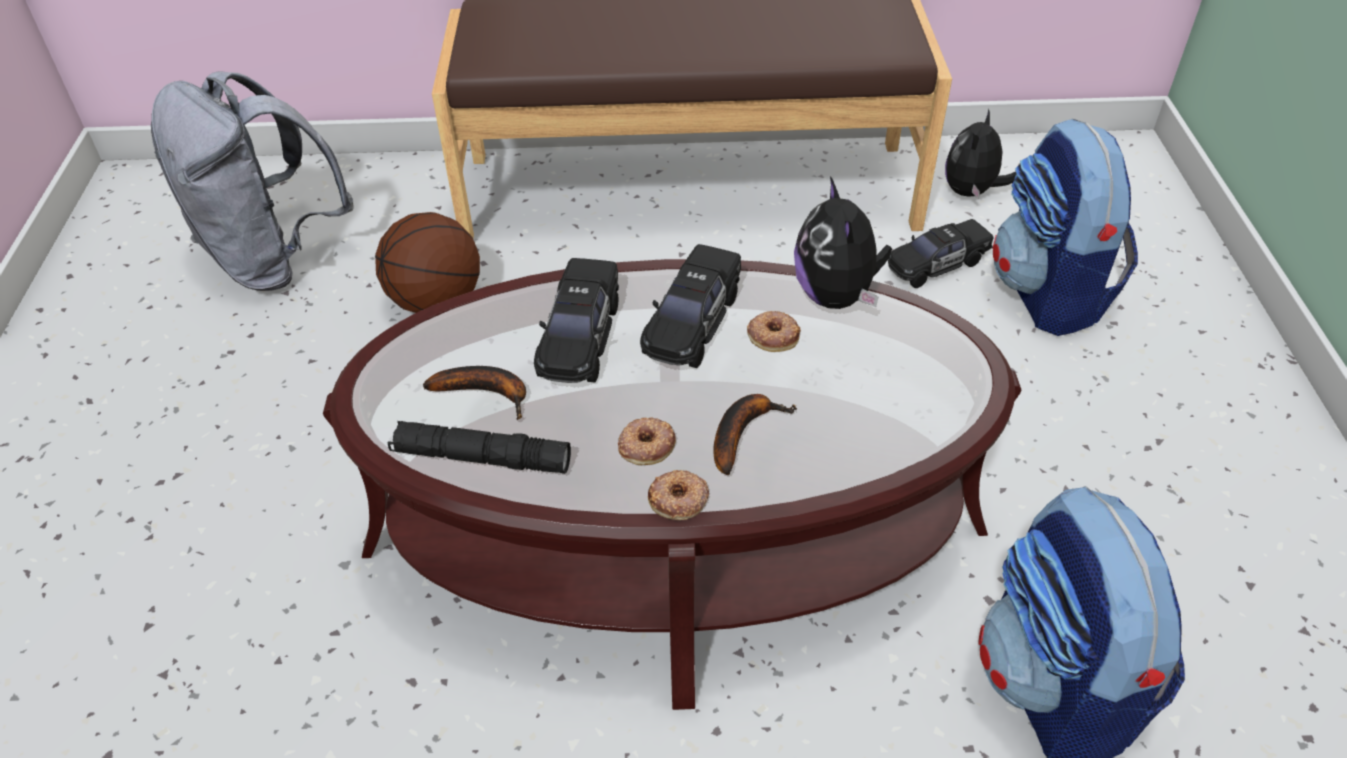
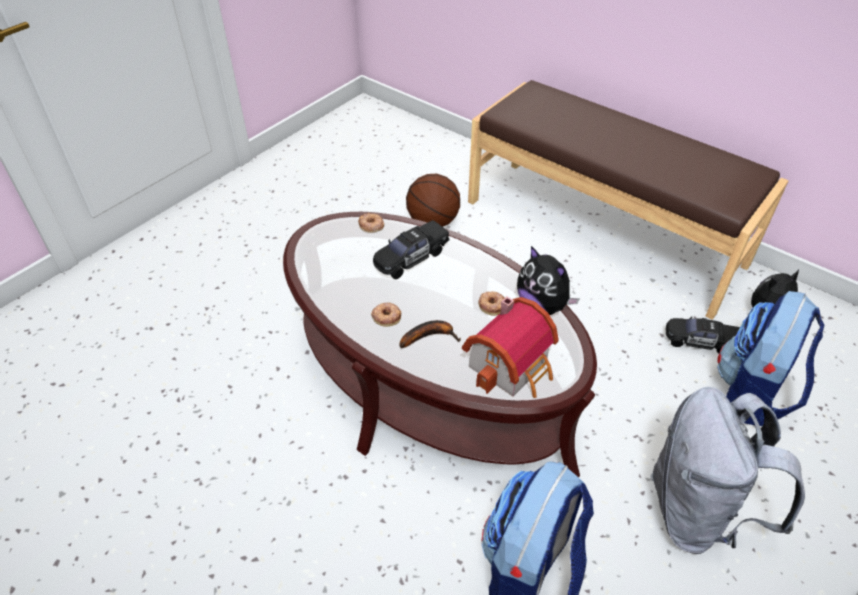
camera: 40 degrees right, 0 degrees up
(274, 258) = (387, 168): grey backpack -> grey backpack (697, 512)
(481, 457) = (322, 282): black flashlight -> none
(487, 393) = (352, 259): banana -> none
(678, 499) = (373, 345): donut -> donut (371, 225)
(692, 323) = (463, 279): black toy car -> none
(837, 296) = (542, 305): plush toy -> plush toy turned 75 degrees counterclockwise
(897, 399) = (513, 366): none -> toy house

